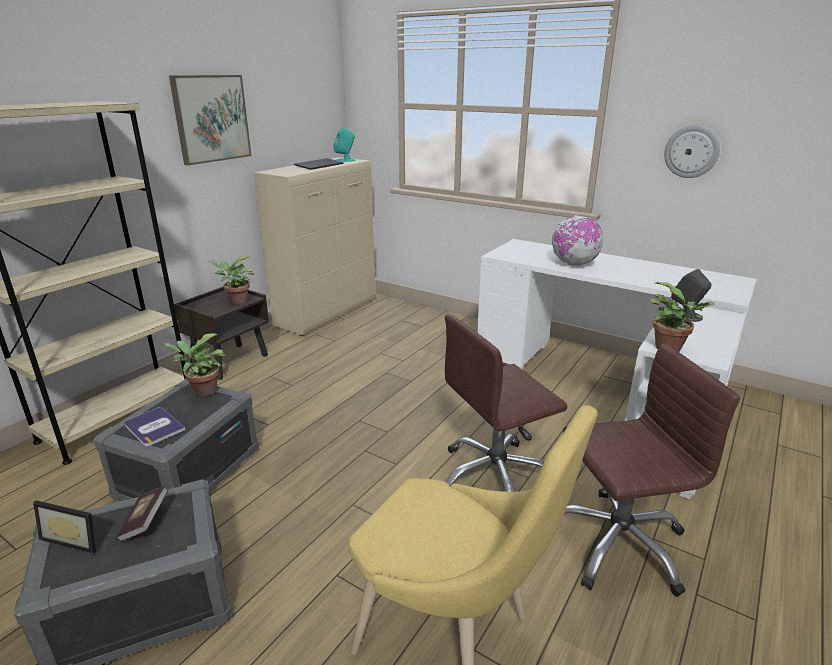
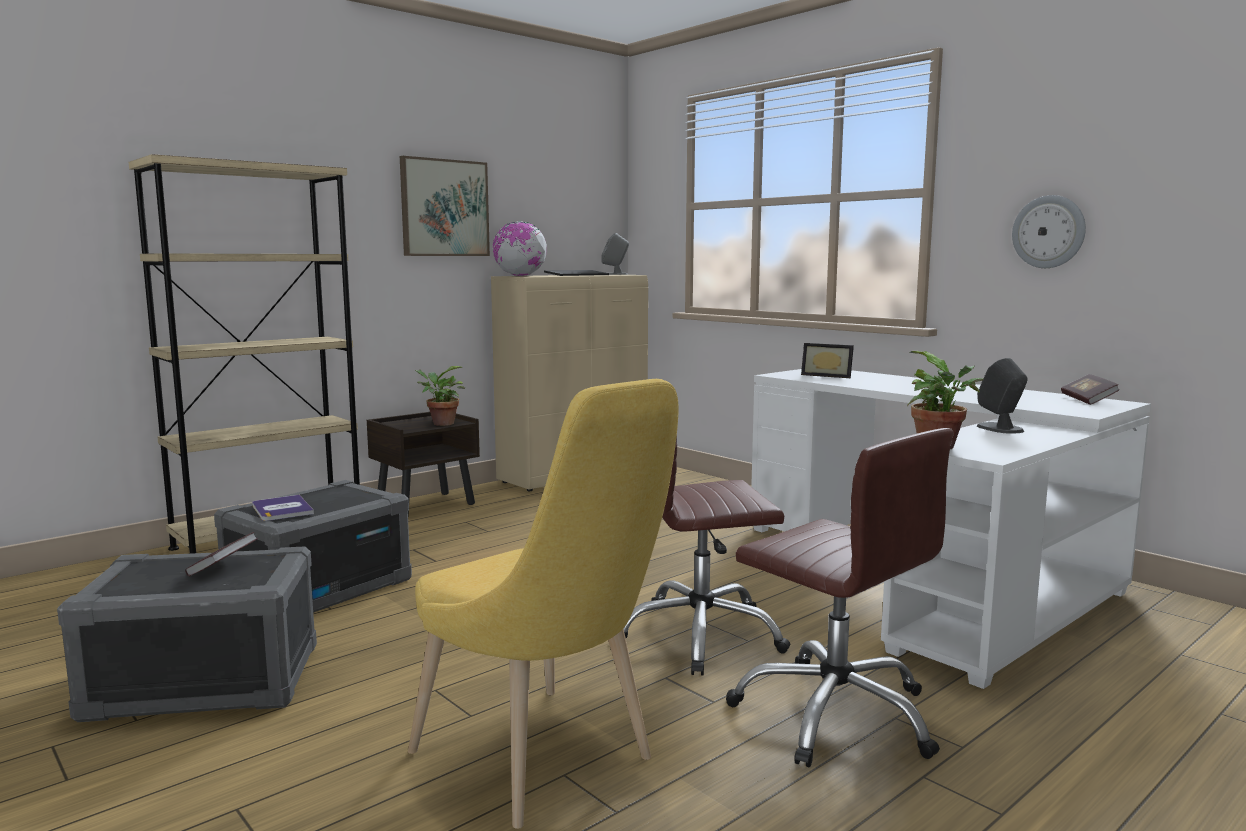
camera: 15 degrees right, 15 degrees down
(76, 537) = (148, 569): picture frame -> picture frame (827, 375)
(202, 392) = (354, 490): potted plant -> none
(345, 160) = (615, 274): turquoise speaker -> grey speaker
(574, 264) = (878, 384): globe -> globe (520, 276)
(617, 542) = (836, 714): brown office chair -> brown office chair turned 45 degrees clockwise
(719, 278) = (1088, 400): none -> book

